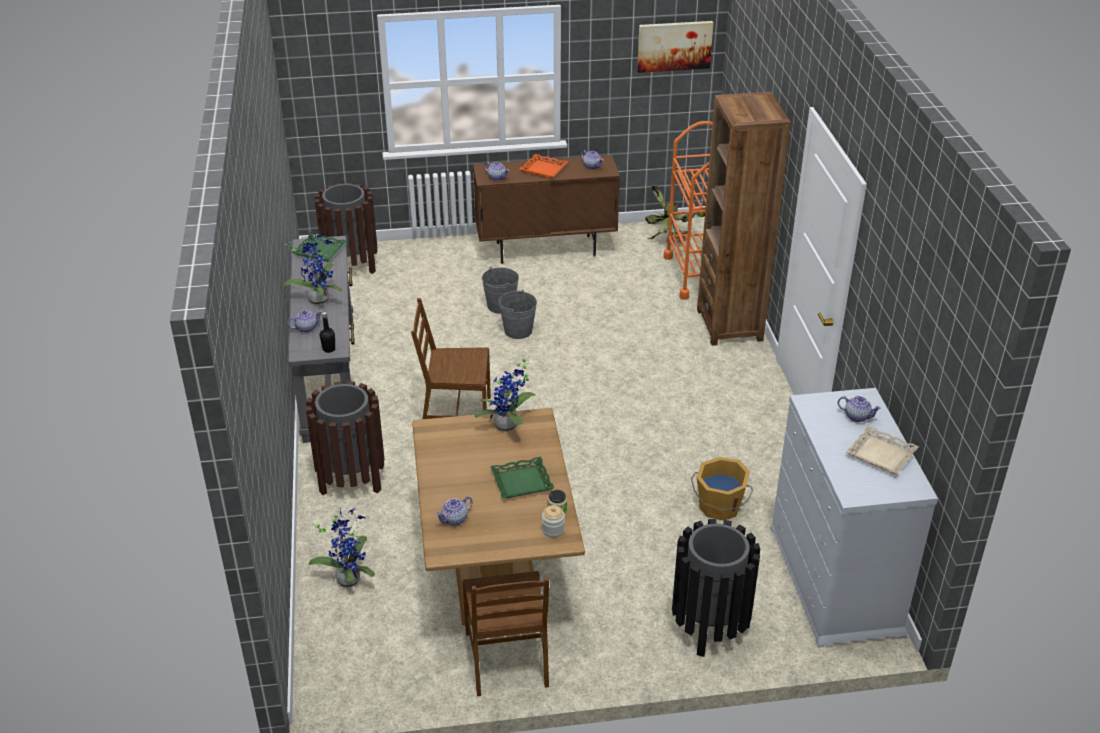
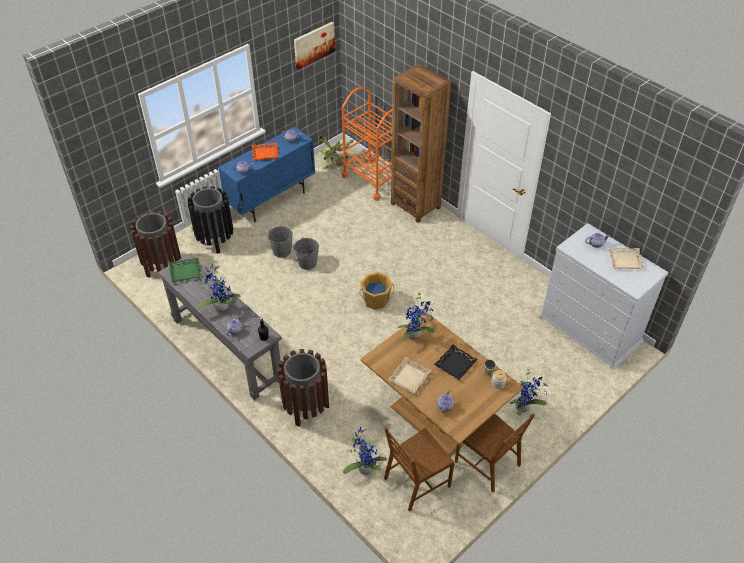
camera: 35 degrees left, 10 degrees up
(447, 467) = (409, 377): none -> beige tray
(455, 416) = (325, 335): brown chair -> brown chair (416, 482)
(522, 481) = (455, 364): green tray -> black tray
(546, 249) = (272, 201): brown cabinet -> blue cabinet
(629, 622) = (524, 407): none -> potted plant
(709, 627) = (560, 387): black trash can -> black trash can (215, 240)
(719, 507) = (506, 318): orange bucket -> orange bucket (376, 301)

